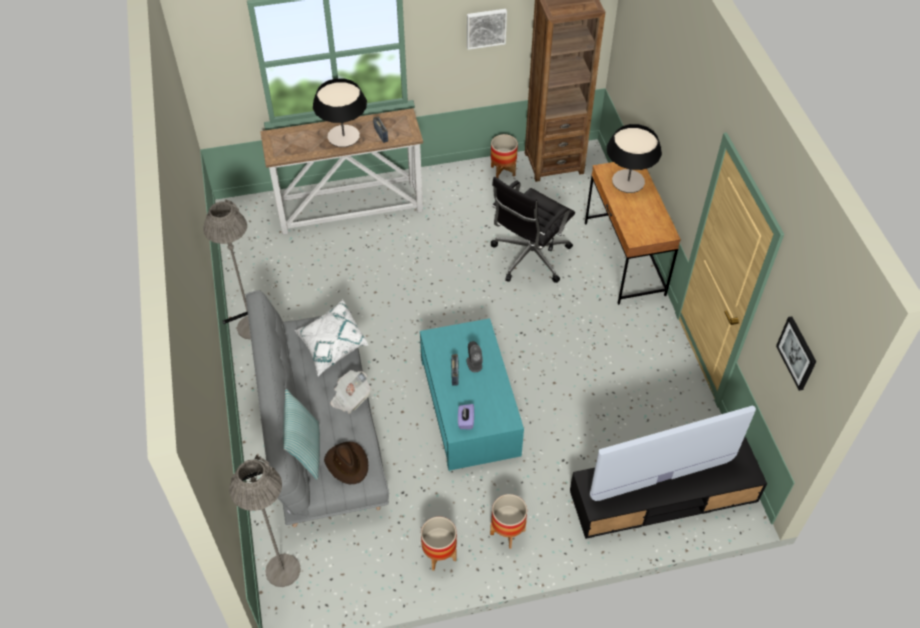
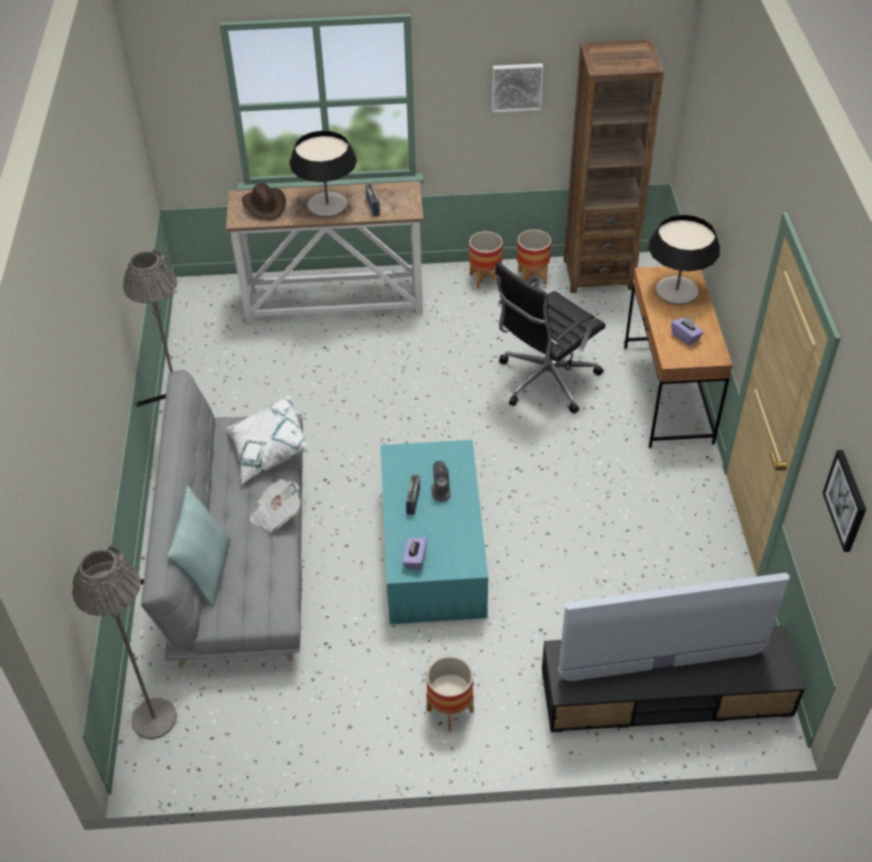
camera: 10 degrees right, 5 degrees down
(347, 463) = (254, 593): brown hat -> brown hat (265, 205)
(439, 554) = (355, 726): planter -> planter (485, 279)
(641, 219) = (685, 337): none -> purple tissue box

